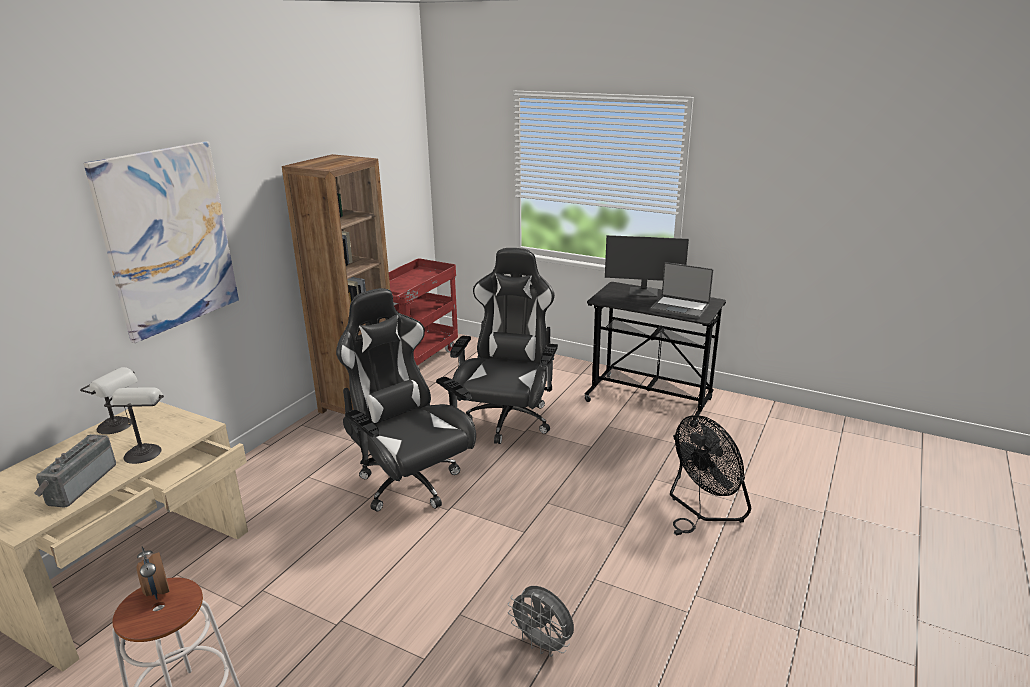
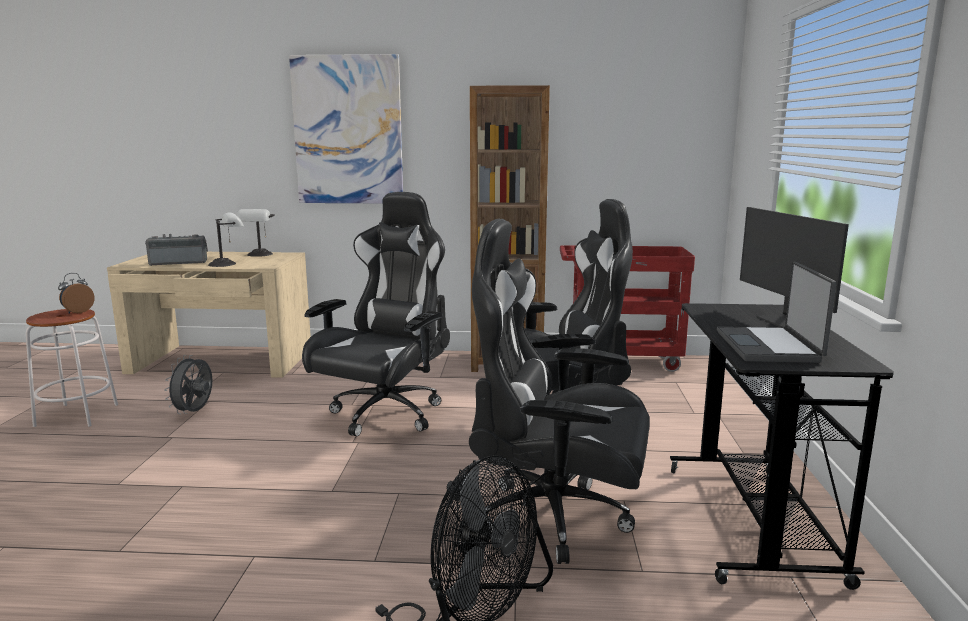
camera: 65 degrees right, 10 degrees down
(543, 644) = (132, 543): grey fan -> grey fan (194, 412)
(616, 451) = (562, 519): none -> black office chair

